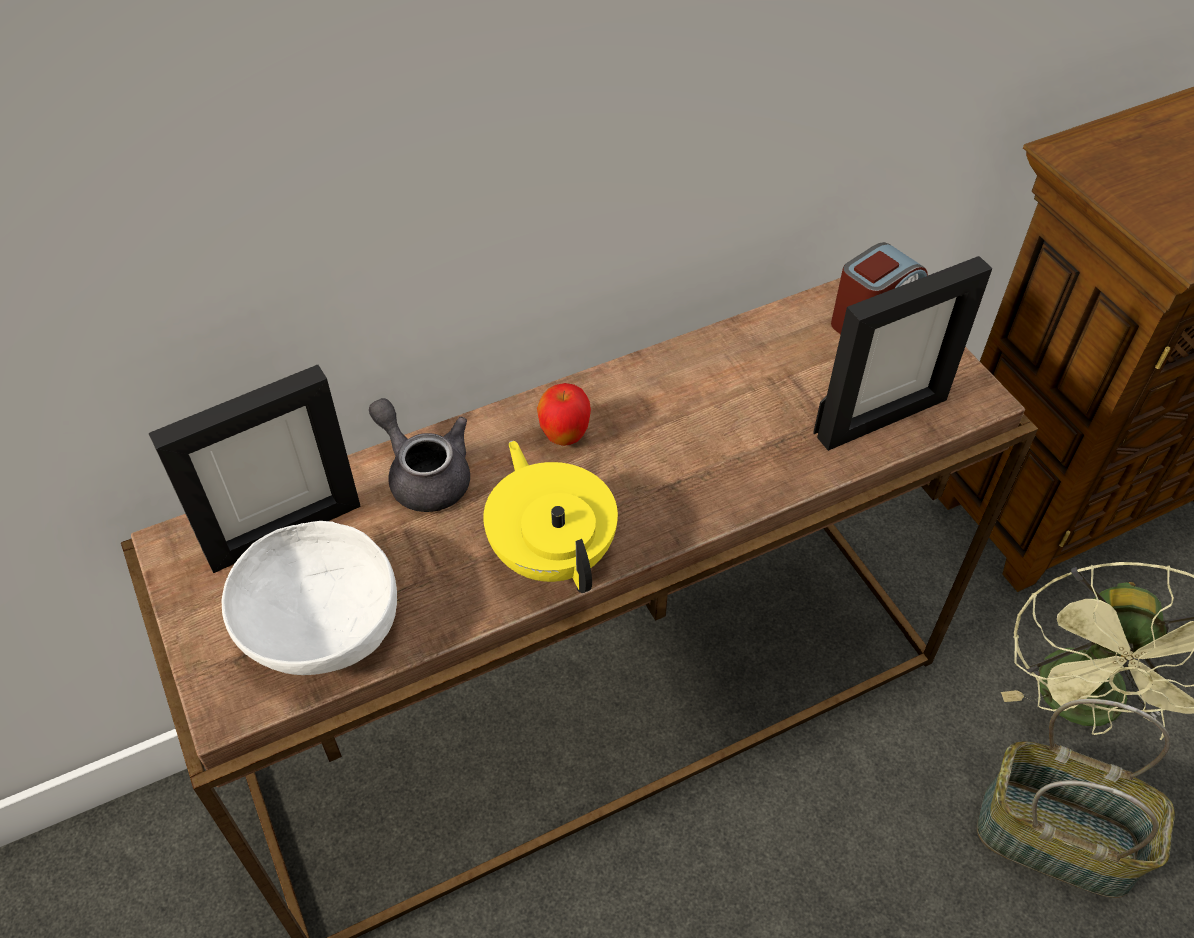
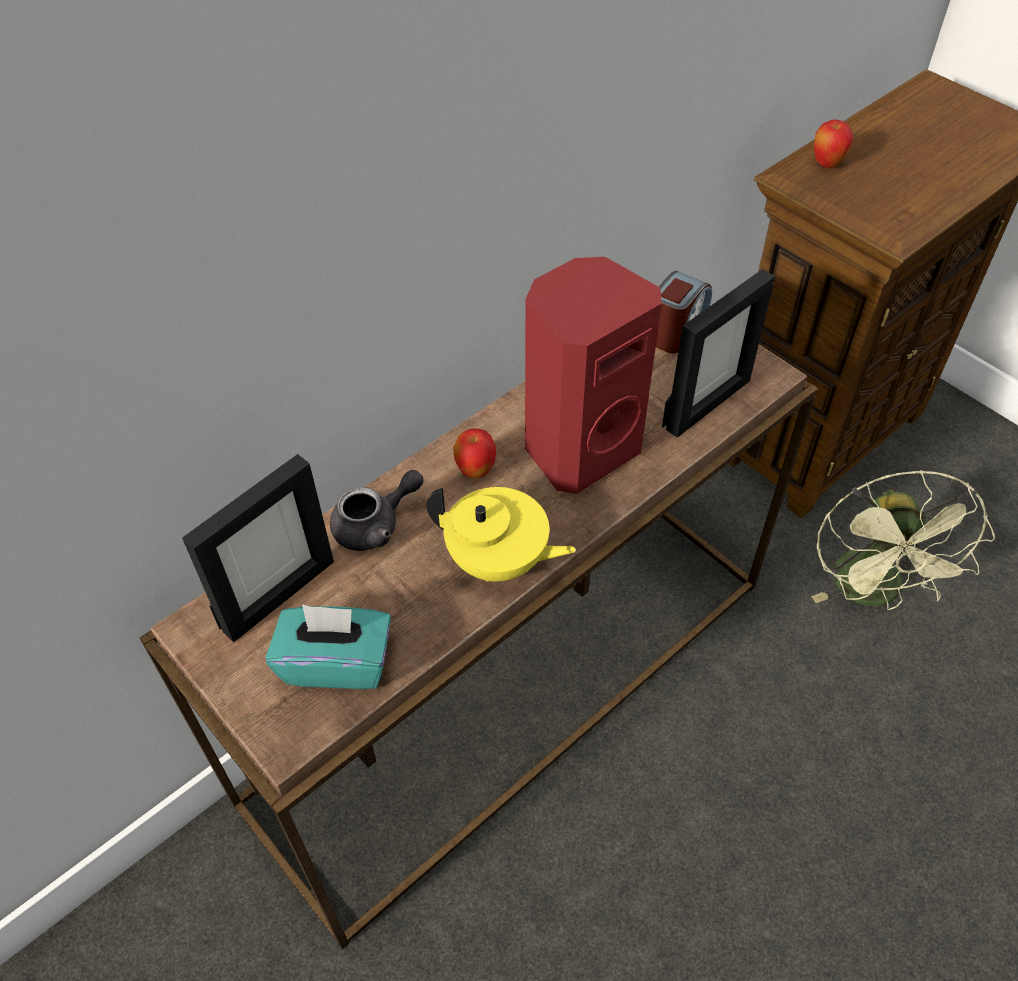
camera: 15 degrees left, 0 degrees up
(320, 627) = (337, 662): white bowl -> turquoise tissue box
(424, 474) = (375, 525): grey teapot -> grey teapot turned 120 degrees clockwise
(553, 552) = (498, 561): yellow teapot -> yellow teapot turned 150 degrees clockwise
(700, 437) = (579, 448): none -> red speaker
(1057, 837) = (881, 692): basket -> none
(1125, 144) = (826, 164): none -> apple

